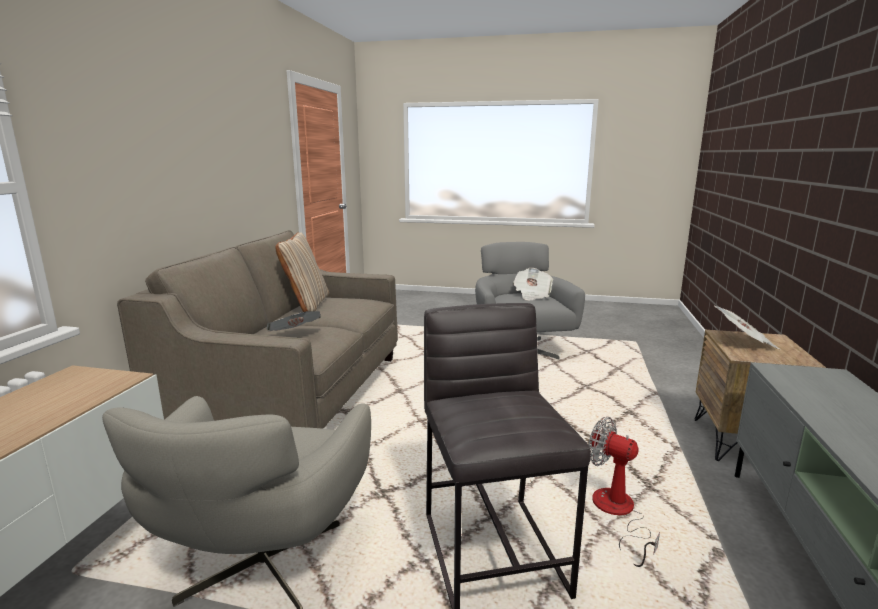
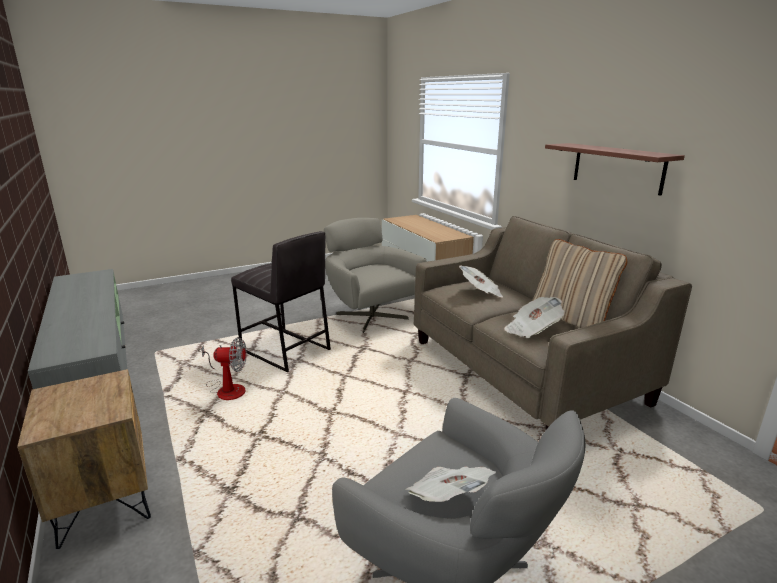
camera: 140 degrees right, 5 degrees up
(205, 172) = (617, 167): none -> shelf
(744, 342) = (95, 402): newspaper -> newspaper (532, 330)

